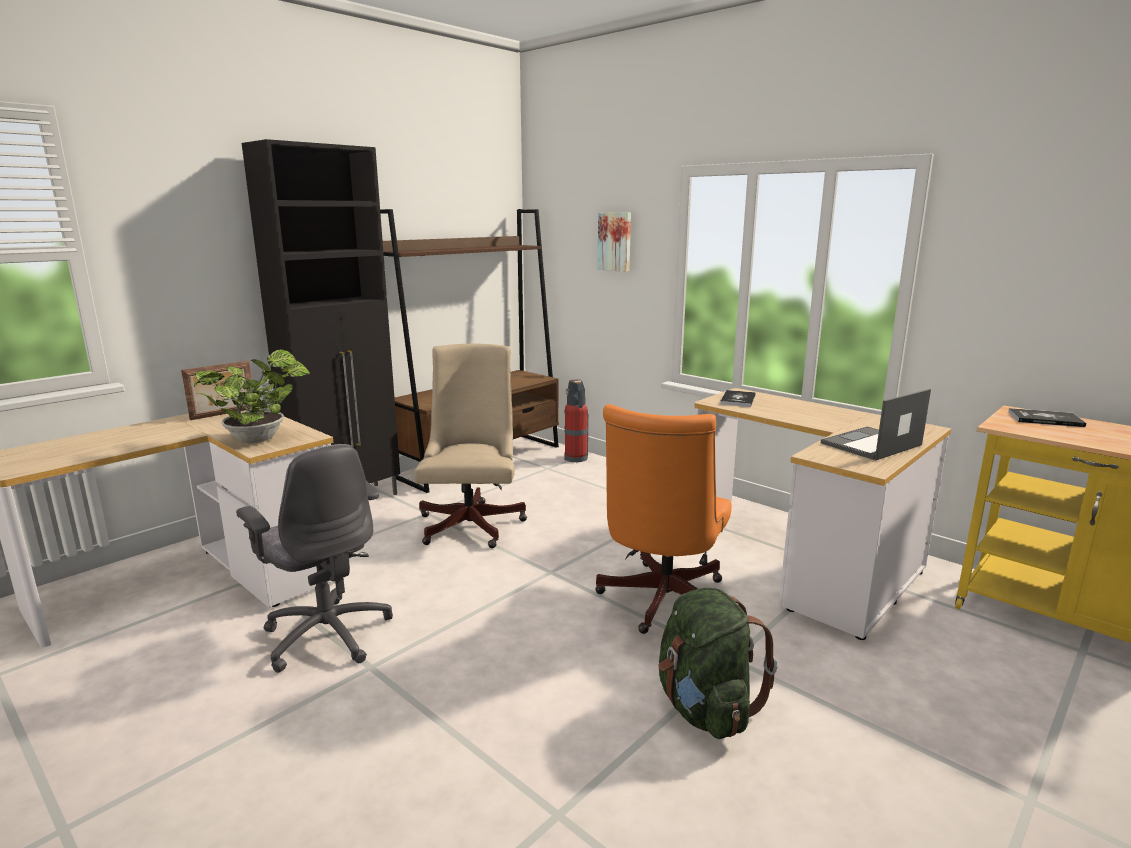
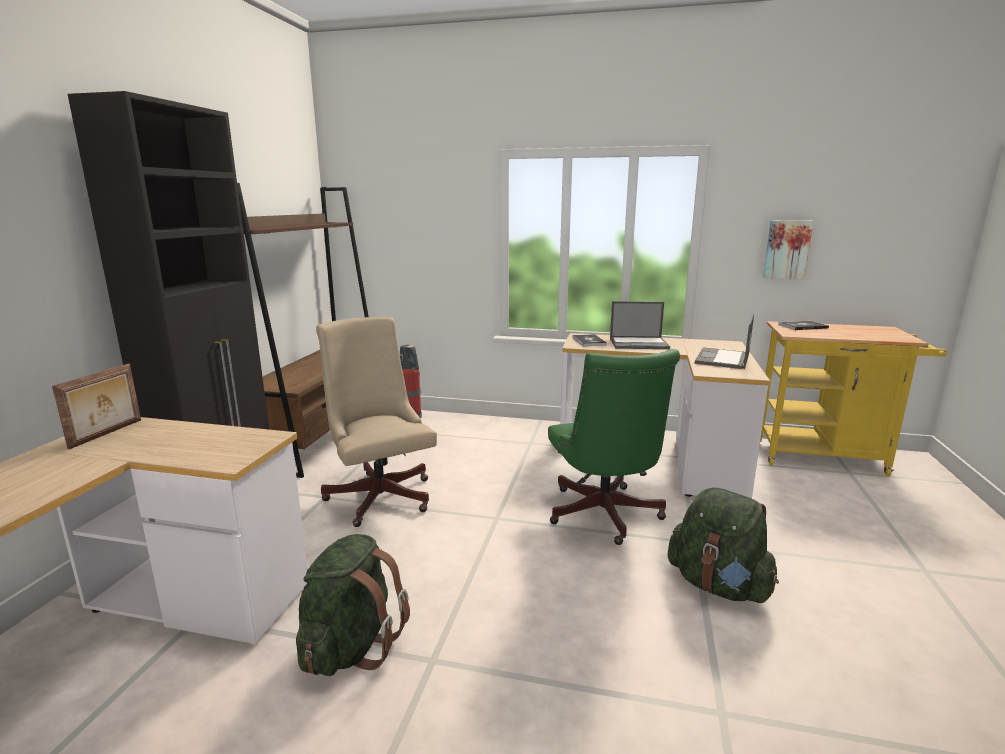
camera: 30 degrees left, 0 degrees up
(261, 439) = (212, 451): potted plant -> none
(327, 634) = (351, 646): grey office chair -> green backpack
(615, 241) = (434, 216): picture -> picture (786, 249)
(660, 603) = (604, 517): orange office chair -> green office chair
(796, 411) = (639, 343): none -> laptop

